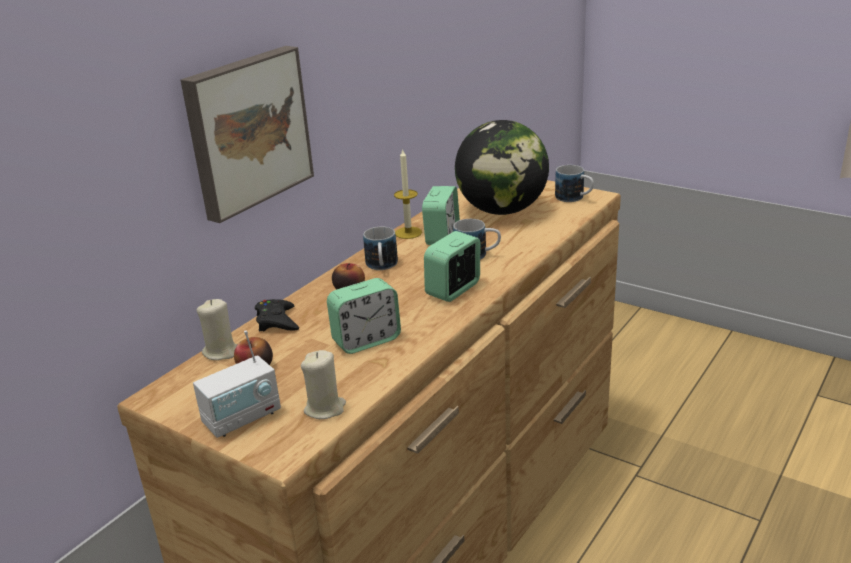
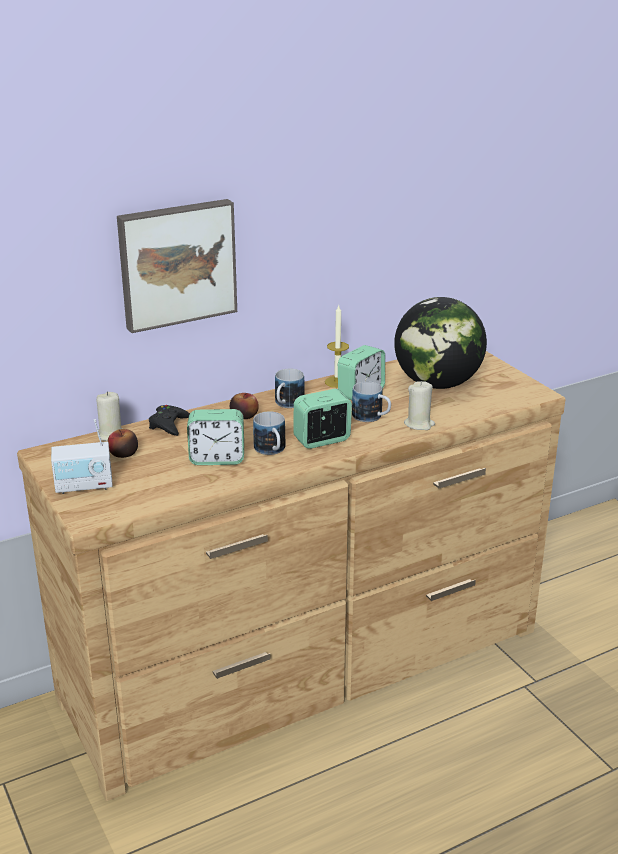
camera: 25 degrees right, 0 degrees up
(325, 408) = (142, 497): beige candle -> beige candle (419, 424)
(574, 198) = (516, 390): mug -> mug (271, 451)

